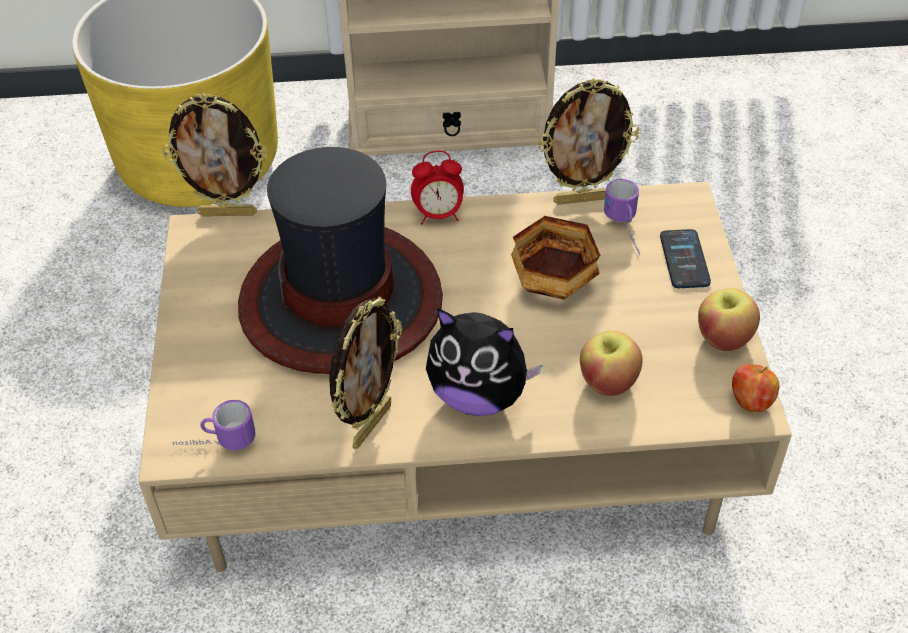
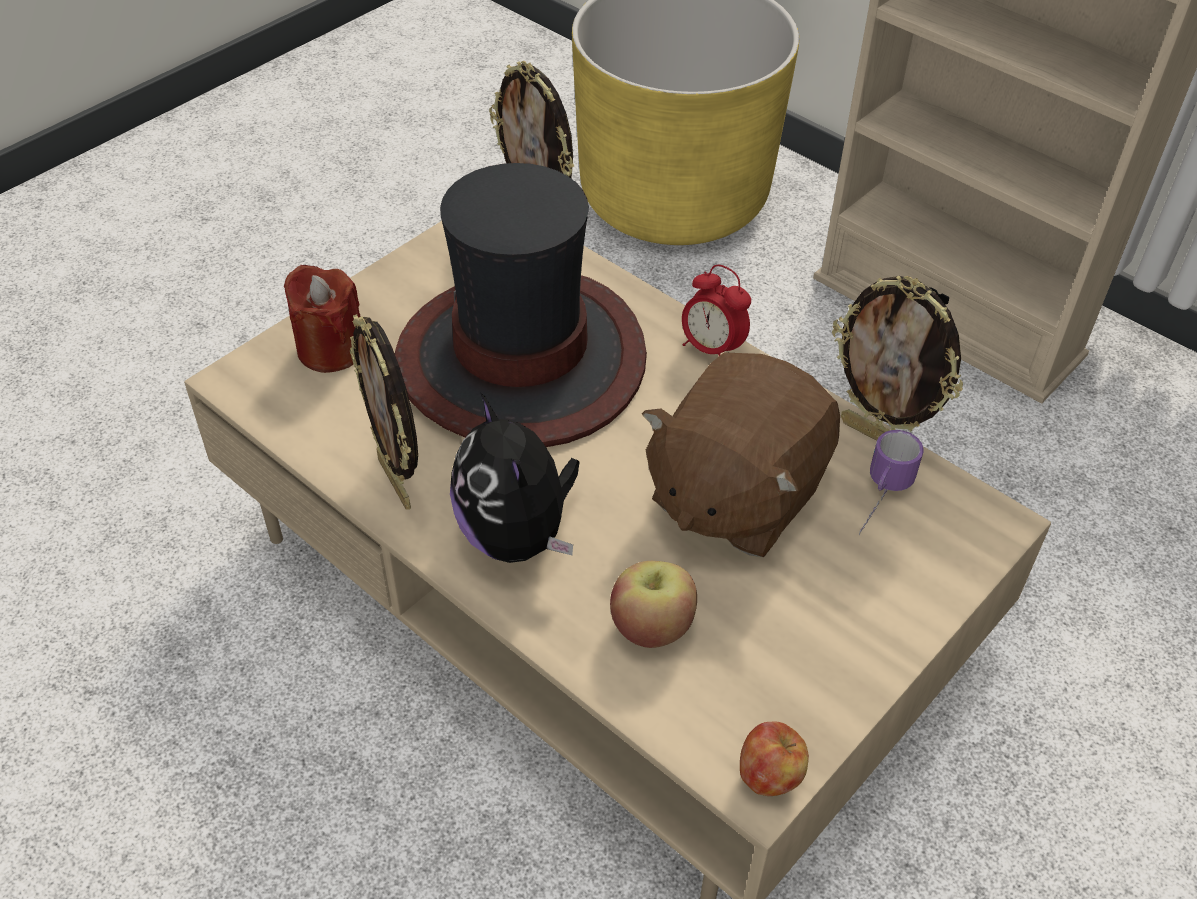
camera: 45 degrees right, 0 degrees up
(212, 385) = (330, 349): none -> red candle
(215, 443) = (269, 397): mug -> none
(370, 424) = (397, 482): picture frame -> picture frame turned 75 degrees clockwise
(556, 283) = (734, 494): bowl -> brown plush toy
(684, 260) = (904, 578): phone -> none
(723, 338) = (833, 688): apple -> none

